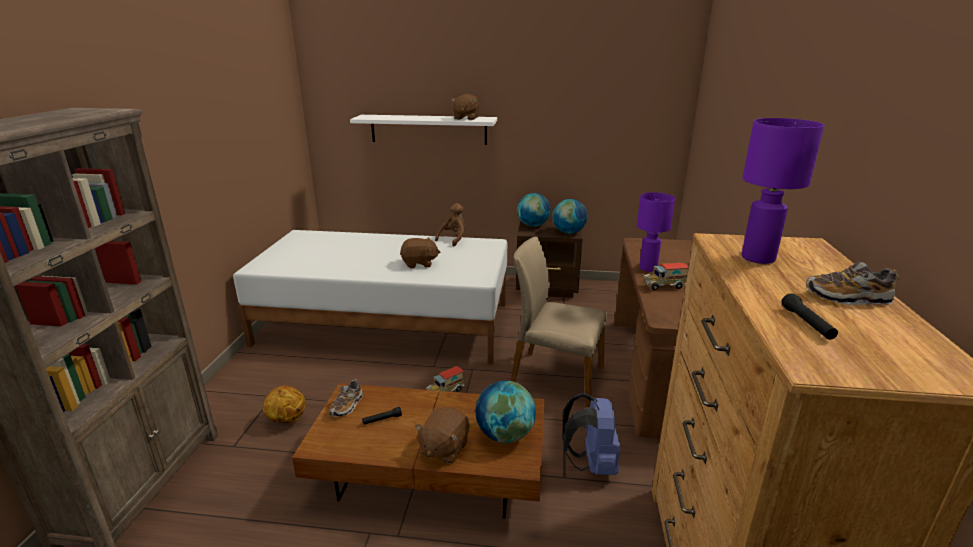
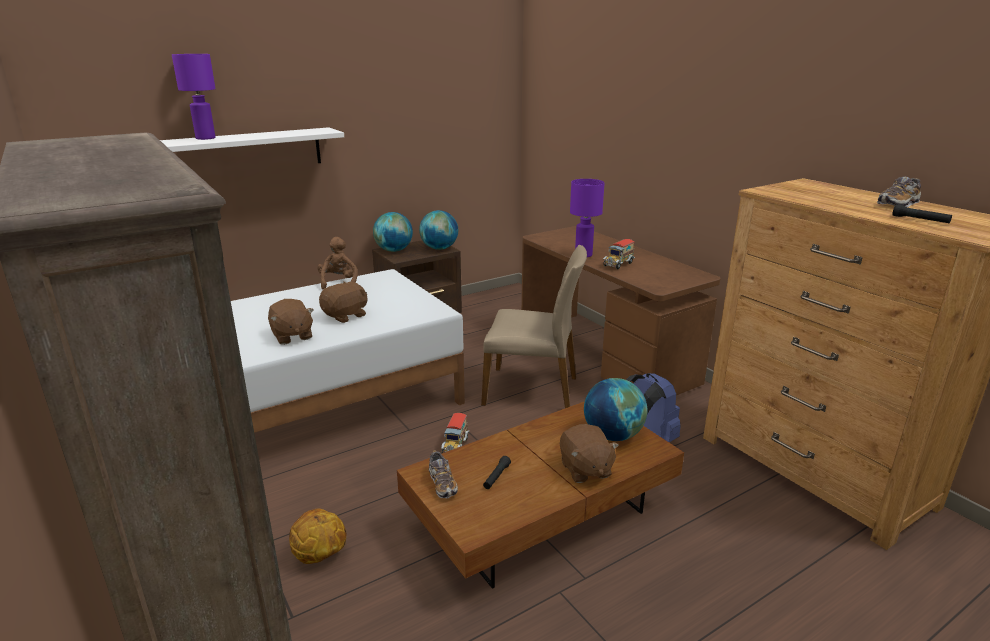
camera: 40 degrees left, 0 degrees up
(466, 118) = (299, 132): brown plush toy -> brown plush toy (292, 336)
(556, 376) = (532, 390): beige chair -> beige chair turned 150 degrees counterclockwise
(757, 258) = (810, 195): purple table lamp -> purple table lamp (205, 138)

